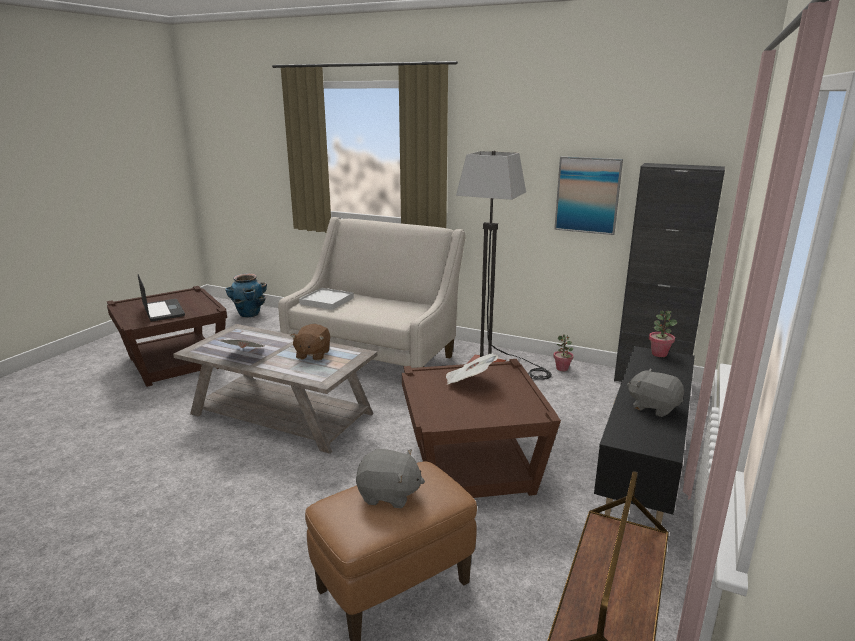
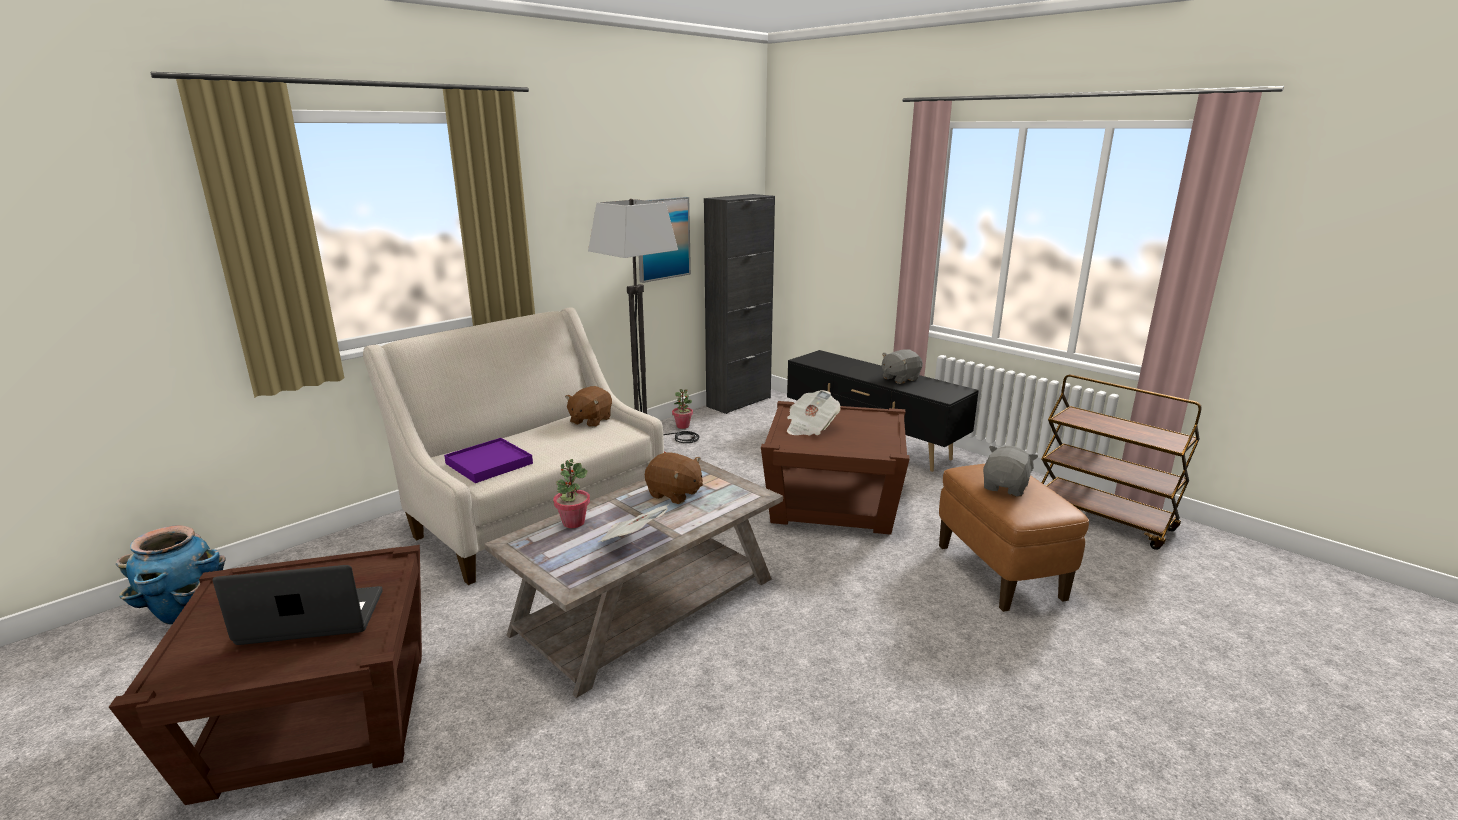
camera: 70 degrees left, 0 degrees up
(327, 301) = (489, 463): white tray -> purple tray
(411, 309) = (590, 420): none -> brown plush toy
(659, 354) = (810, 357): potted plant -> potted plant (573, 522)

